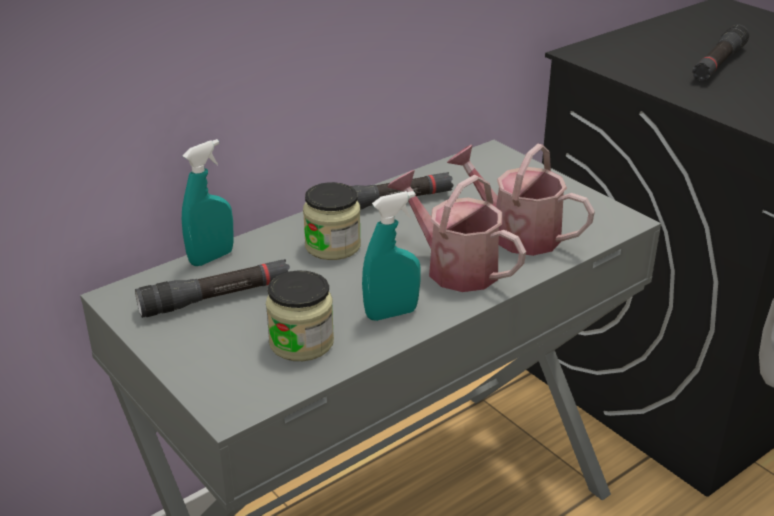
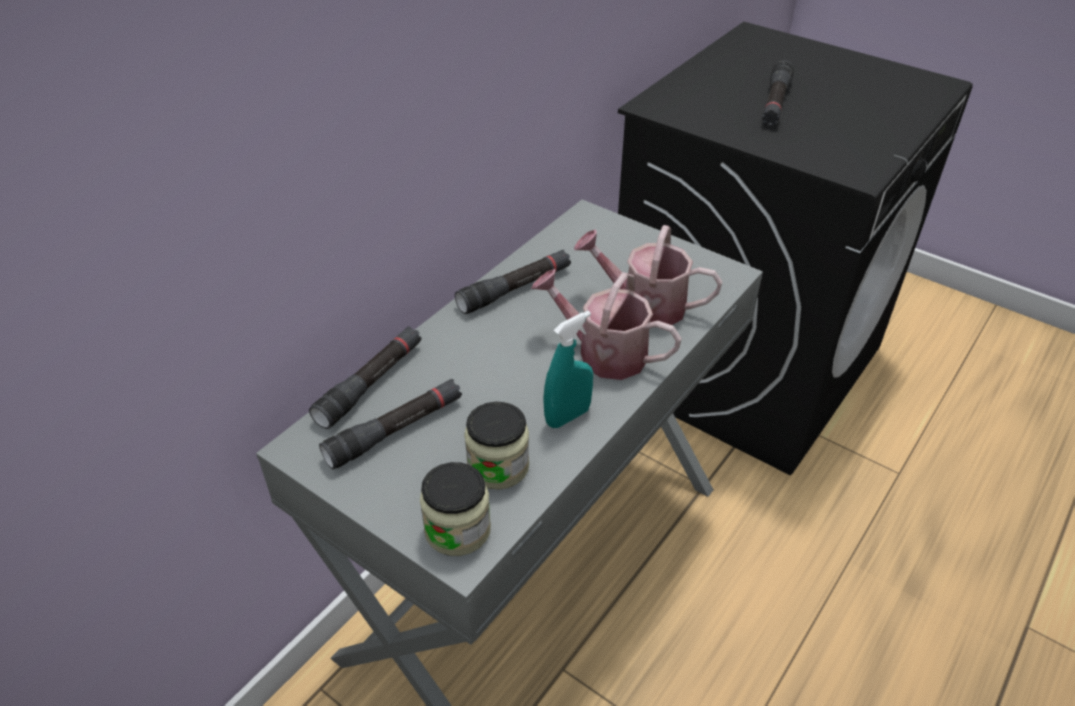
camera: 15 degrees left, 10 degrees up
(211, 258) = (371, 384): turquoise spray bottle -> black flashlight
(333, 246) = (482, 348): jar -> jar (457, 529)

